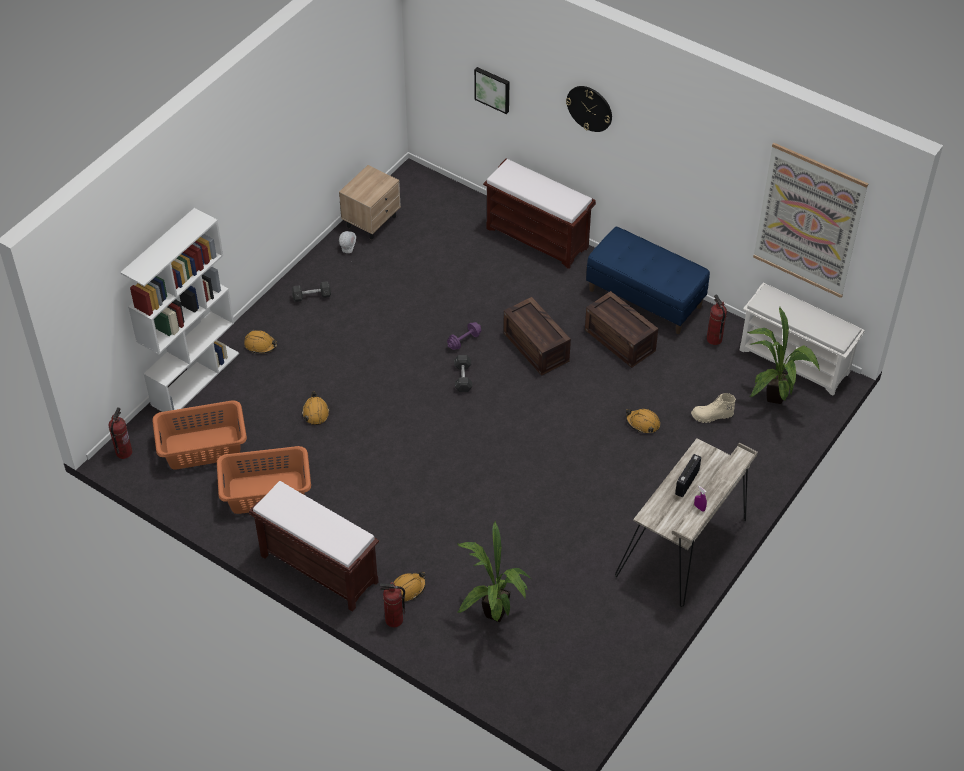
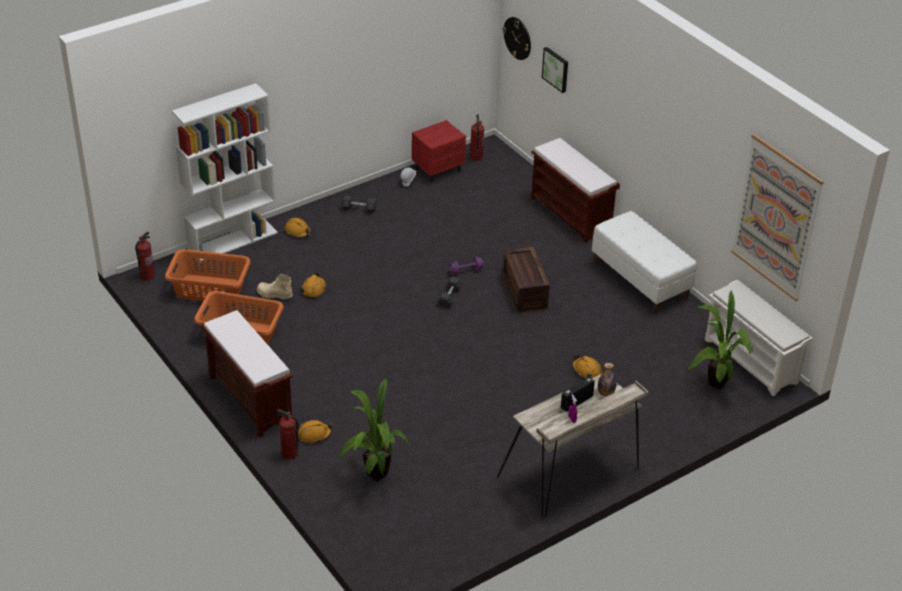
camera: 20 degrees right, 10 degrees down
(372, 221) = (438, 169): beige nightstand -> red nightstand
(589, 108) = (622, 91): wall clock -> wall clock (517, 38)
(621, 340) = (602, 305): crate -> none
(645, 298) = (641, 280): blue bench -> white bench
(709, 463) = (606, 393): none -> bottle
(712, 416) = (652, 382): beige boot -> beige boot (274, 295)
(713, 339) = (685, 326): fire extinguisher -> fire extinguisher (476, 157)

